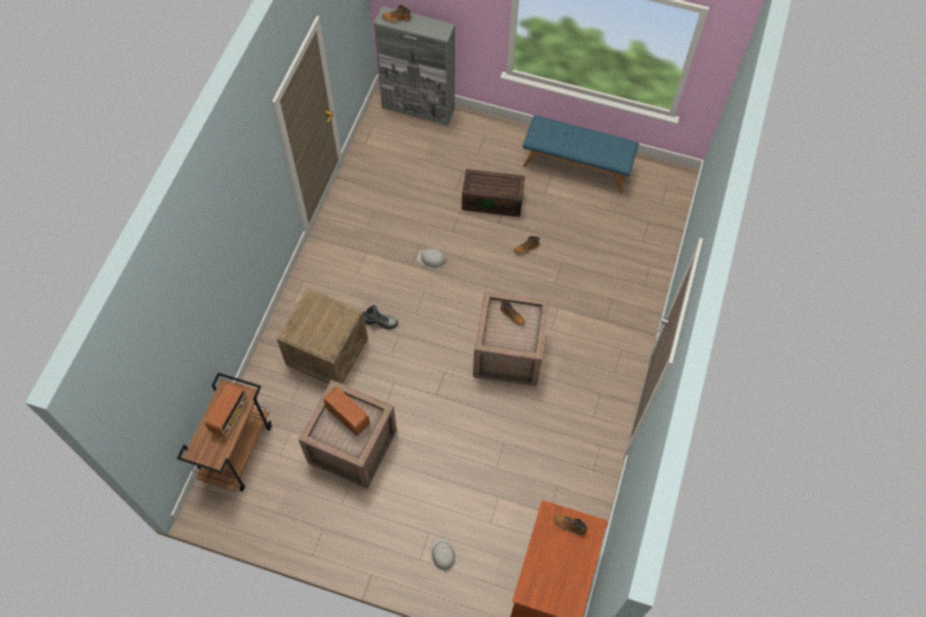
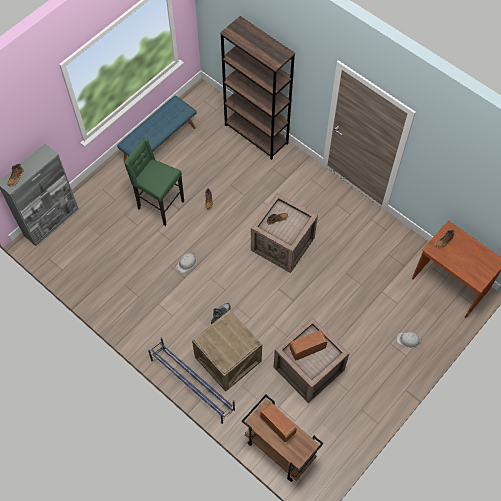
camera: 65 degrees left, 0 degrees up
(281, 327) = (192, 384): none -> blue shoe rack
(493, 200) = (159, 205): brown storage box -> green stool
(651, 262) = (256, 134): none -> brown bookcase

